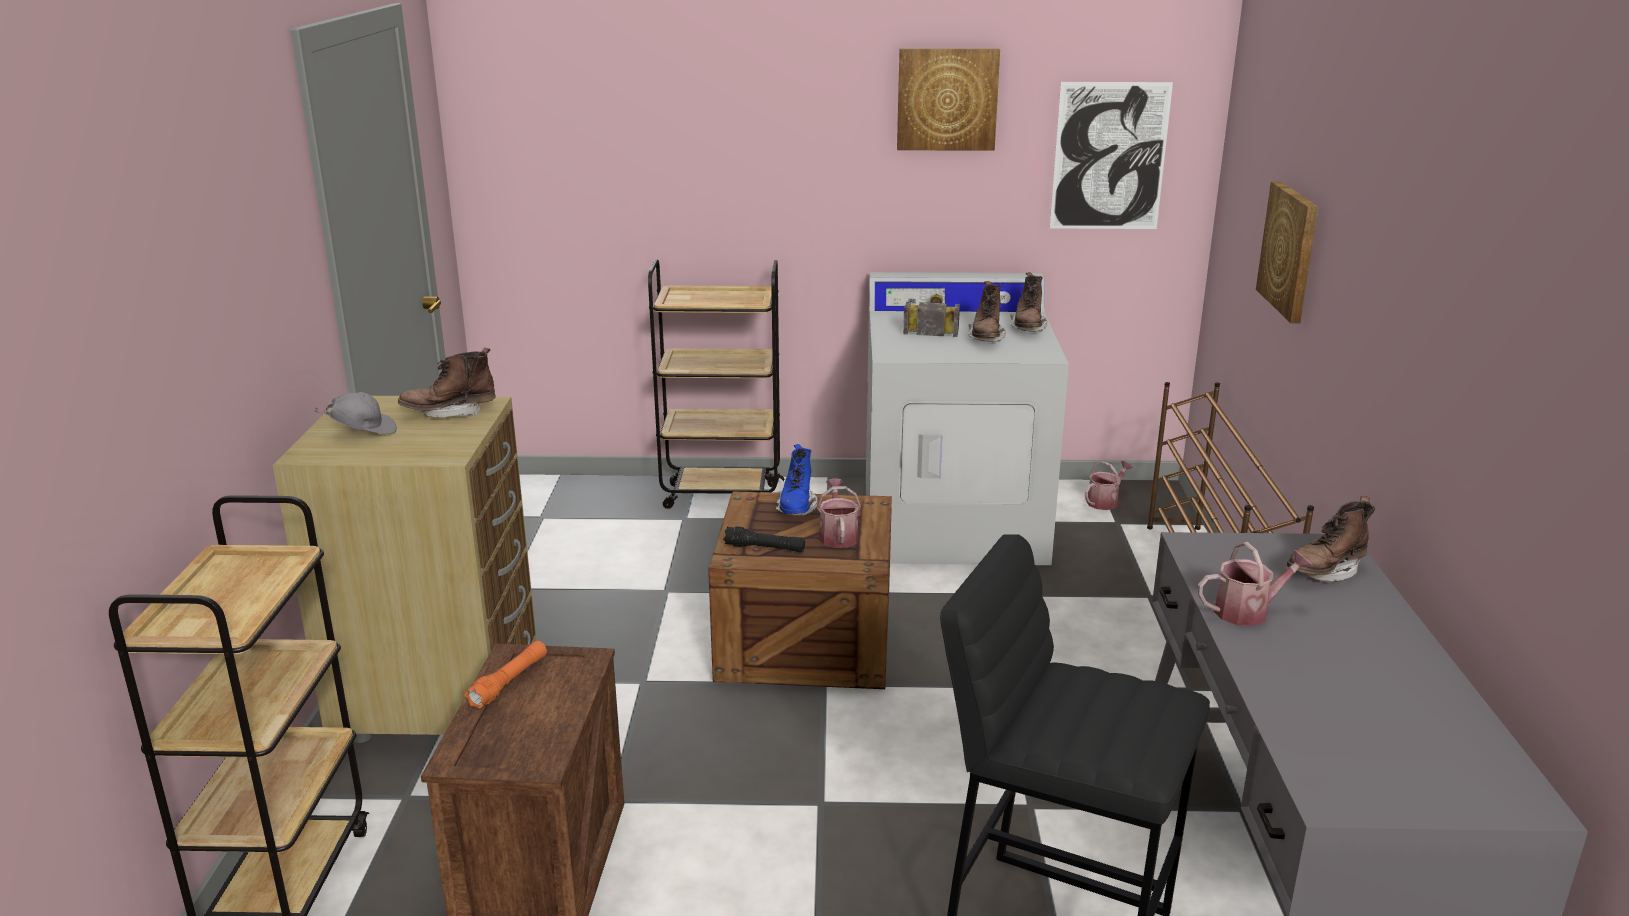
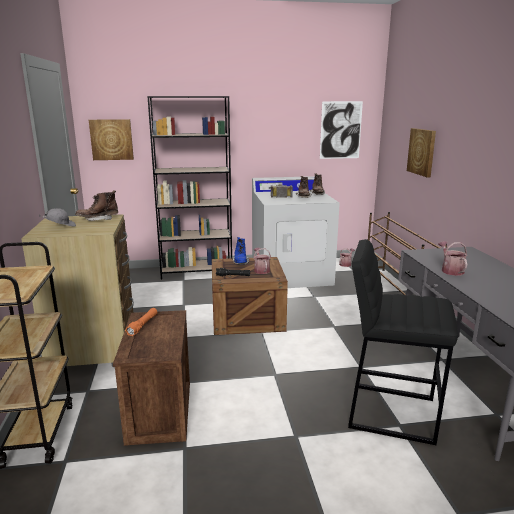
camera: 10 degrees left, 5 degrees down
(723, 496) = (197, 271): brown cart -> beige bookcase
(947, 99) = (279, 108): picture -> picture (111, 139)
(1248, 611) = (450, 270): watering can -> watering can turned 75 degrees counterclockwise
(1324, 571) = (470, 257): brown boot -> none

